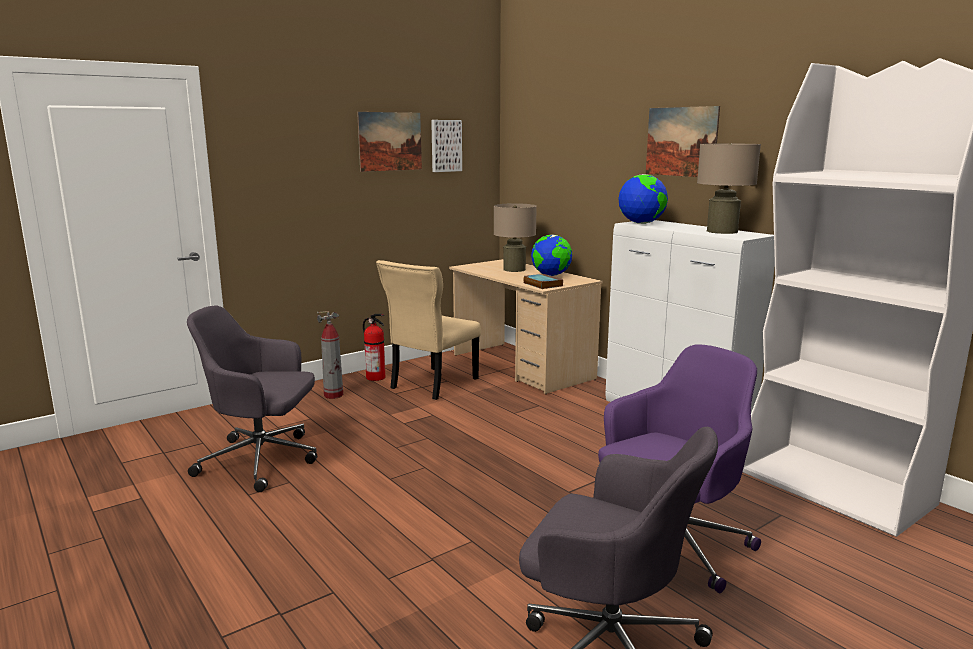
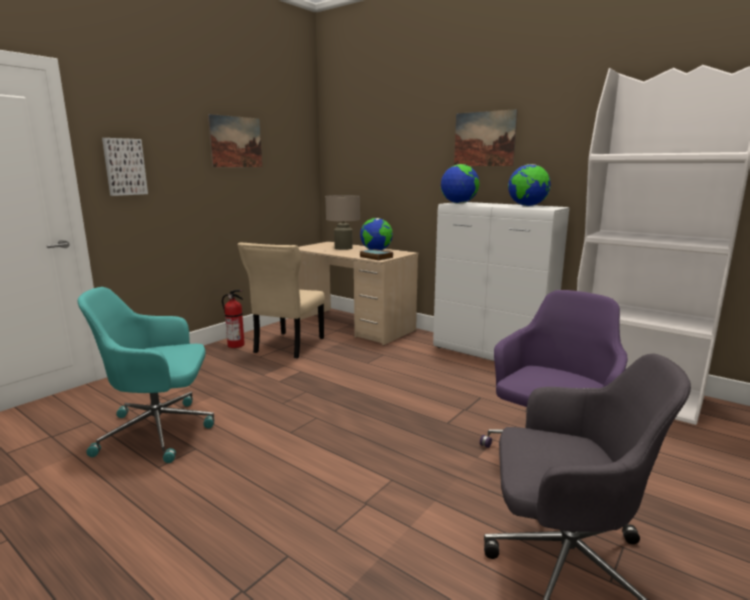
camera: 15 degrees left, 0 degrees up
(262, 460) = (160, 431): grey office chair -> turquoise office chair
(333, 395) = (204, 363): fire extinguisher -> none
(445, 146) = (279, 148): picture -> picture (124, 167)
(722, 231) = (527, 206): beige table lamp -> globe

